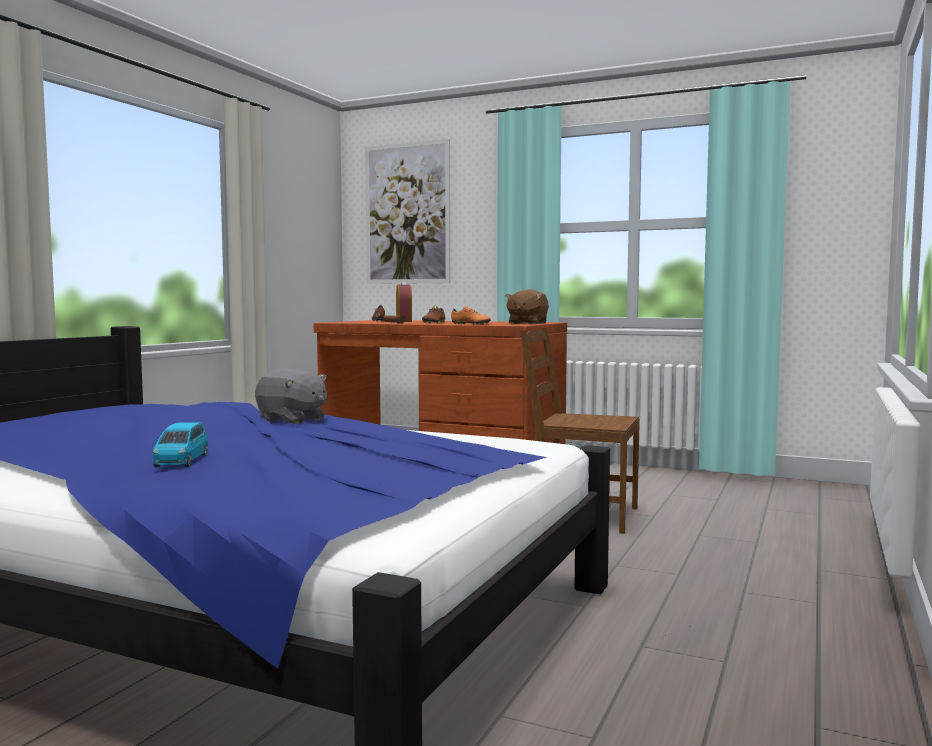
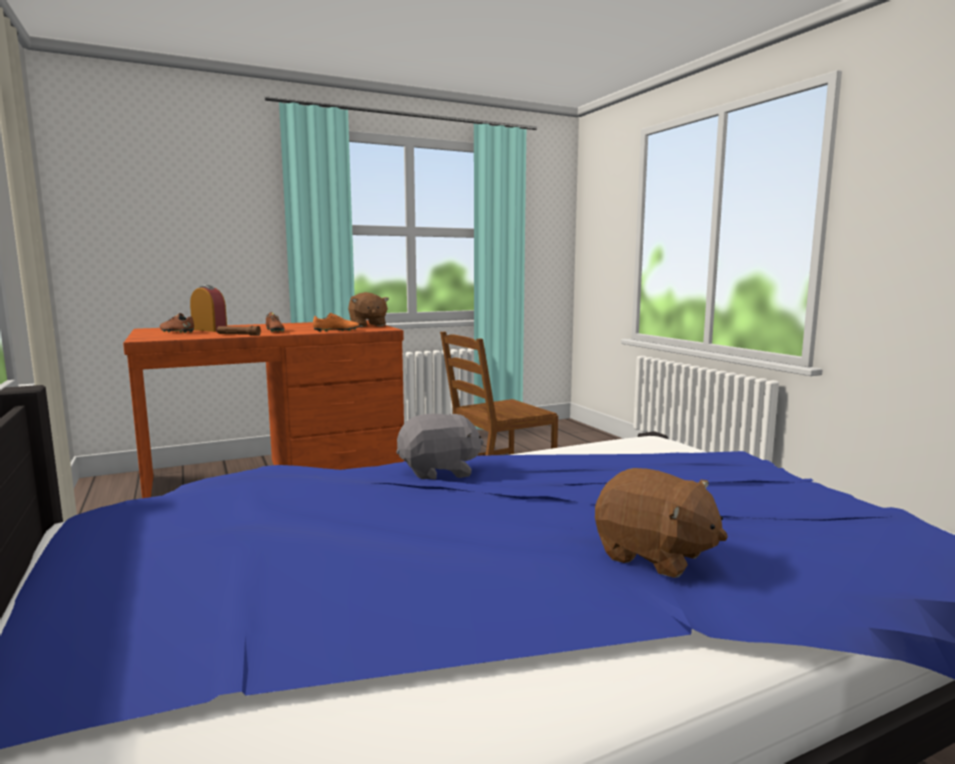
camera: 50 degrees left, 5 degrees up
(181, 461) = (654, 556): blue toy car -> brown plush toy
(407, 213) = (155, 200): picture -> none

